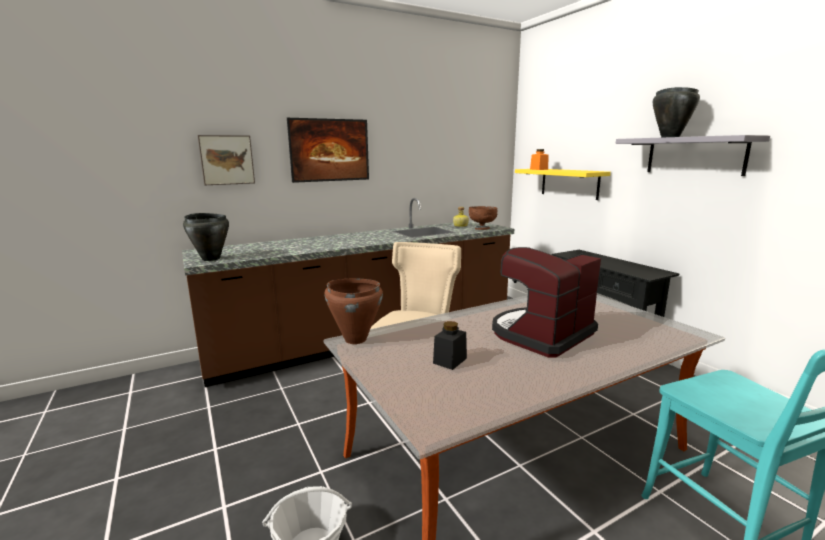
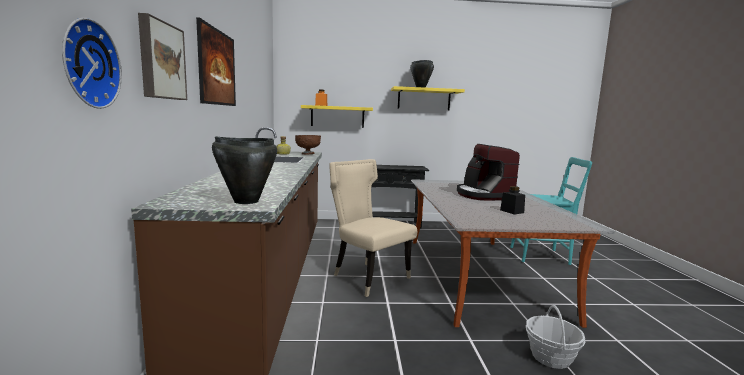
camera: 65 degrees left, 5 degrees down
(145, 173) = (87, 64): none -> wall clock
(355, 339) = (465, 221): brown cooking pot -> none
(695, 155) = (424, 99): grey shelf -> yellow shelf

